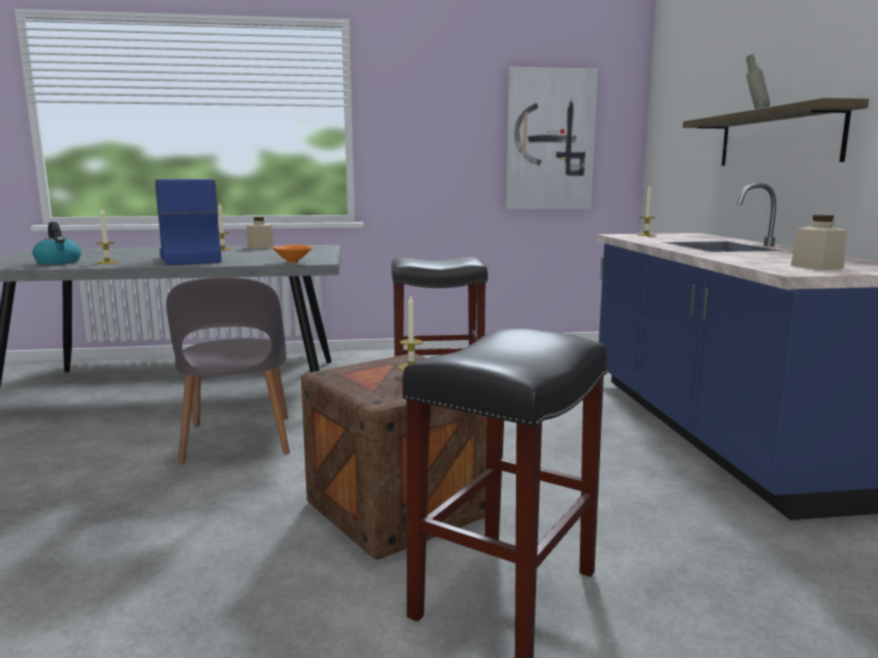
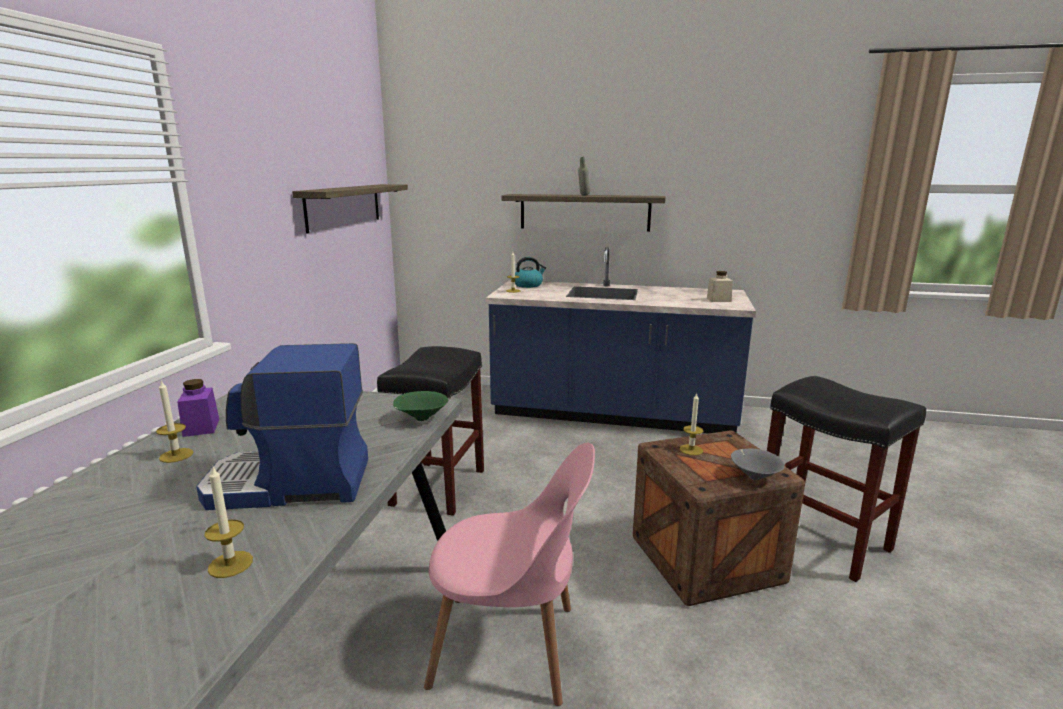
camera: 70 degrees left, 5 degrees up
(59, 262) = (137, 634): kettle -> kettle (528, 285)
(237, 441) = (511, 647): grey chair -> pink chair
(260, 247) = (201, 427): beige jar -> purple jar
(292, 262) = (420, 419): orange bowl -> green bowl
(361, 390) = (754, 476): none -> grey bowl
(549, 140) = (344, 206): picture -> shelf

